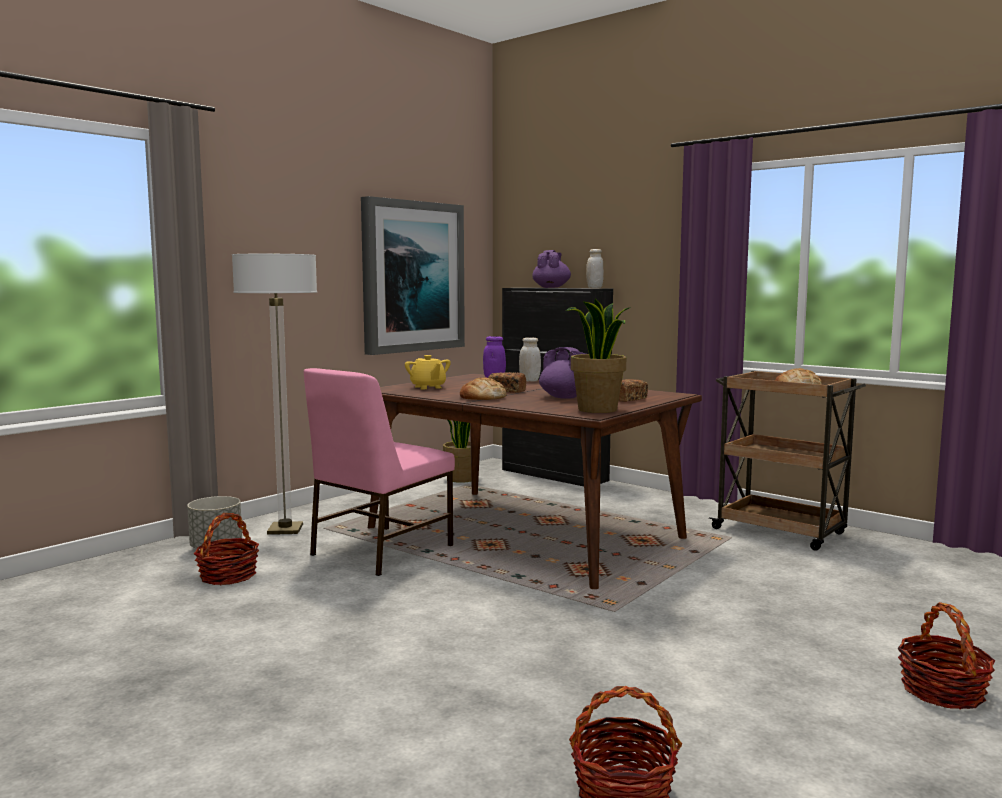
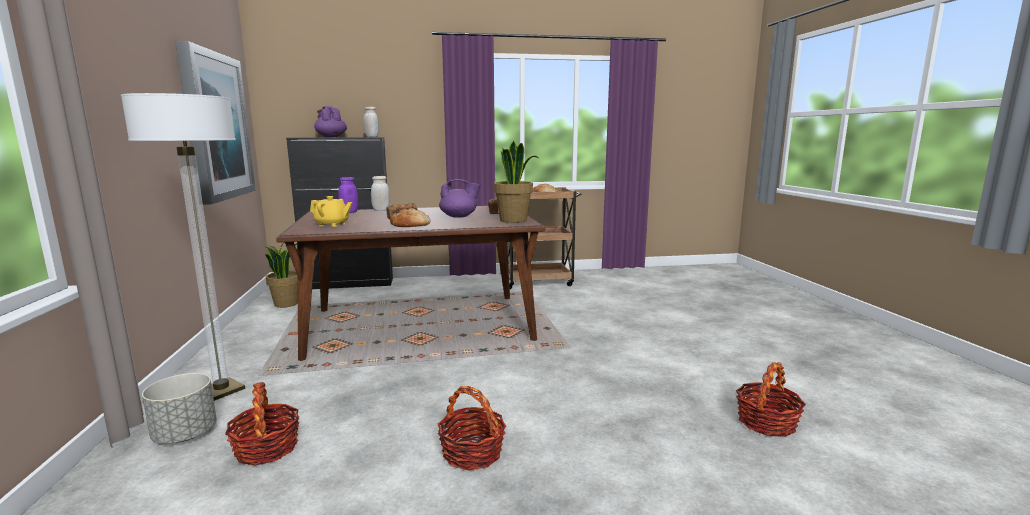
camera: 50 degrees left, 5 degrees up
(379, 551) = (353, 372): pink chair -> none
(942, 691) = (729, 327): basket -> basket (472, 453)

